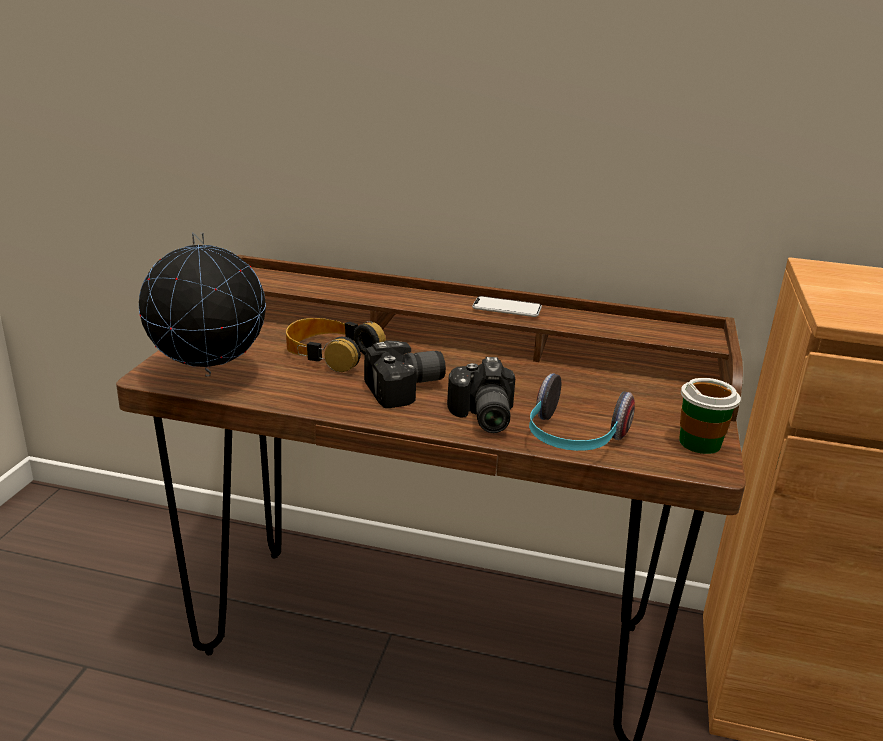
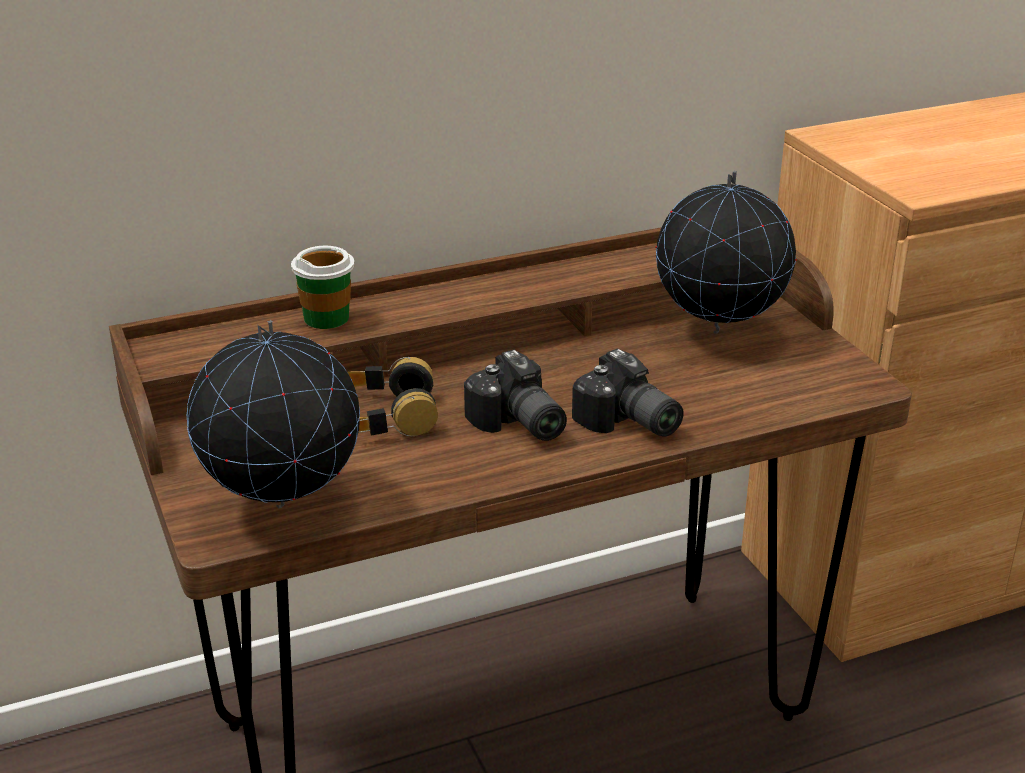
camera: 35 degrees left, 5 degrees up
(407, 390) = (517, 425): camera -> camera turned 120 degrees clockwise
(506, 308) = (525, 282): phone -> none
(572, 440) = (735, 410): headphones -> none
(636, 392) = (719, 332): none -> globe
(700, 443) = (833, 364): cup -> cup (327, 318)

